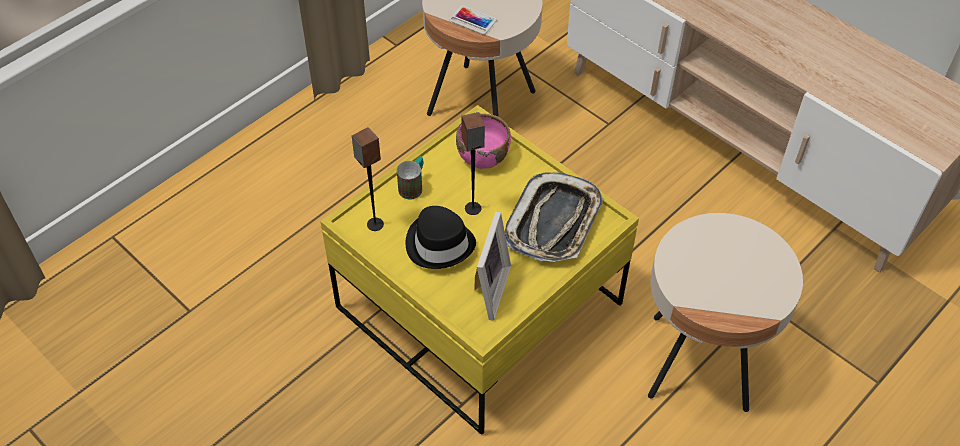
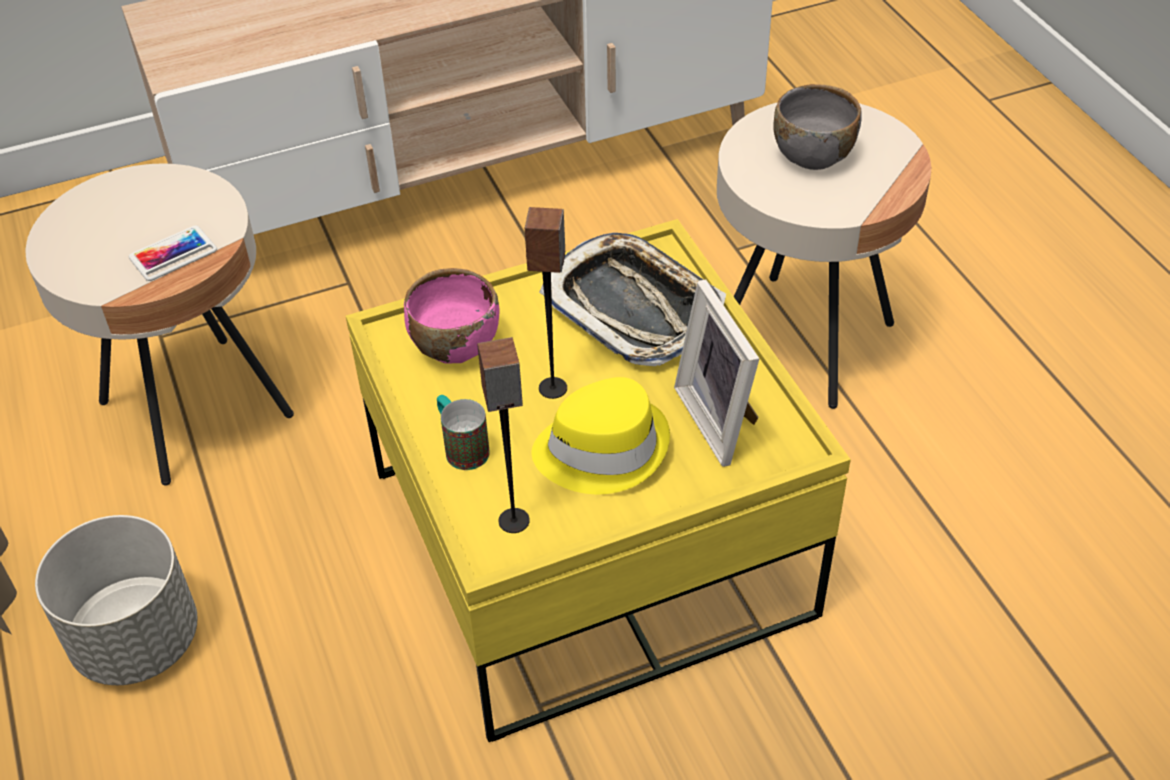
camera: 65 degrees left, 5 degrees down
(334, 147) = (136, 640): none -> grey planter
(440, 244) = (602, 449): black hat -> yellow hat
(487, 289) = (721, 419): picture frame -> picture frame turned 150 degrees counterclockwise
(728, 263) = (813, 155): none -> grey bowl

